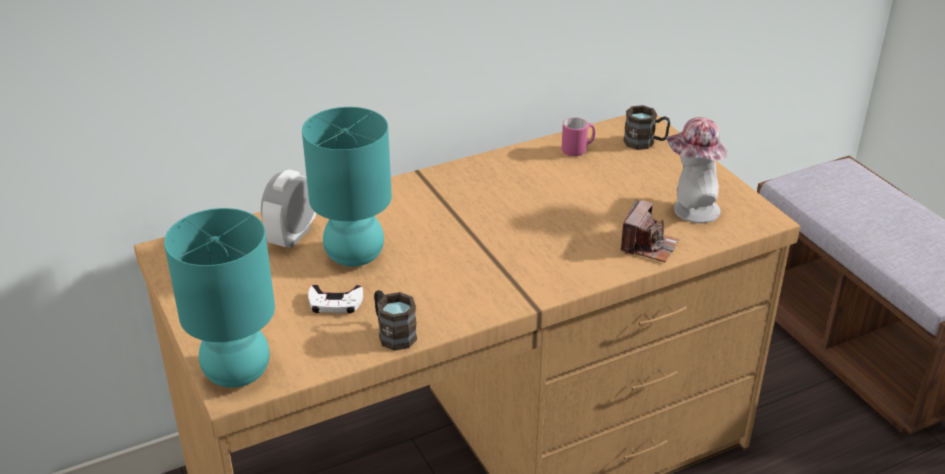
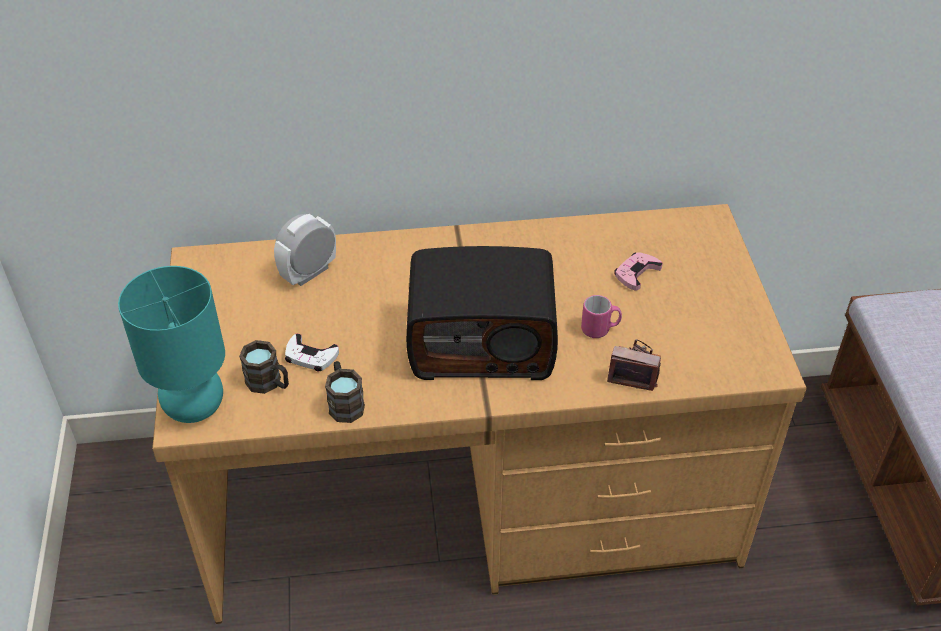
camera: 20 degrees right, 10 degrees up
(355, 256) = (353, 309): turquoise table lamp -> none
(497, 254) = (482, 342): none -> radio
(578, 150) = (625, 238): pink mug -> pink mug (600, 329)
(604, 173) = (636, 273): none -> pink game controller
(645, 143) = (699, 246): brown mug -> brown mug (269, 383)
(648, 246) = (634, 370): camera -> camera turned 120 degrees counterclockwise
(690, 210) = (700, 339): hat -> none

